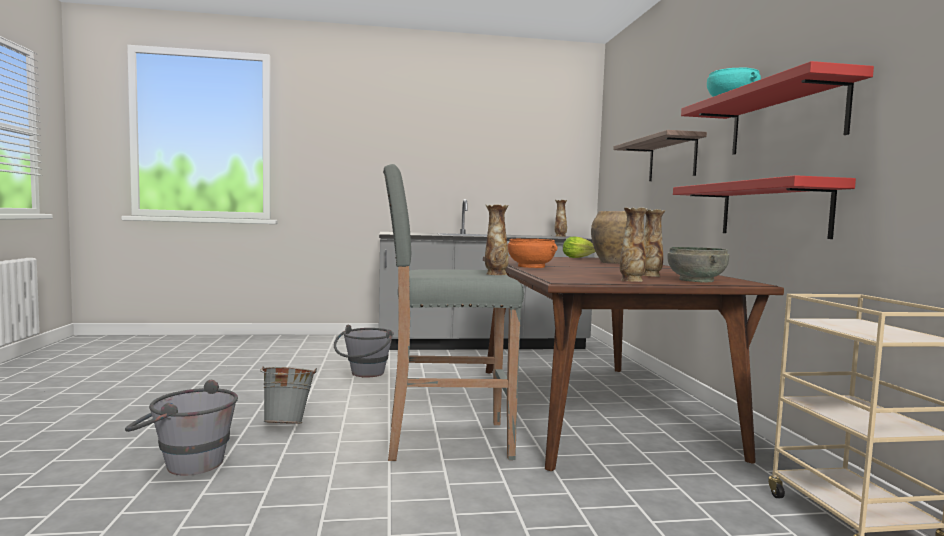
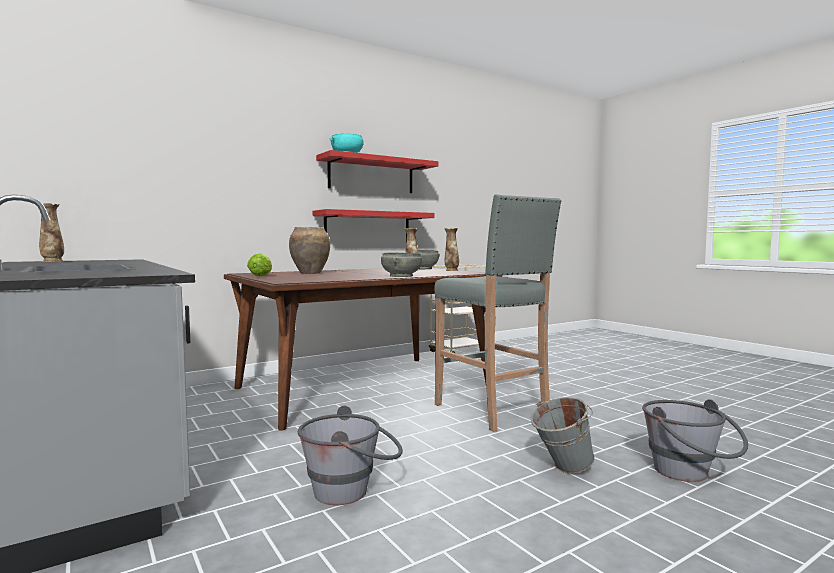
camera: 115 degrees left, 0 degrees up
(495, 274) = (480, 276): vase -> none
(531, 266) = (400, 276): orange bowl -> grey bowl
(672, 159) = (238, 177): shelf -> none

